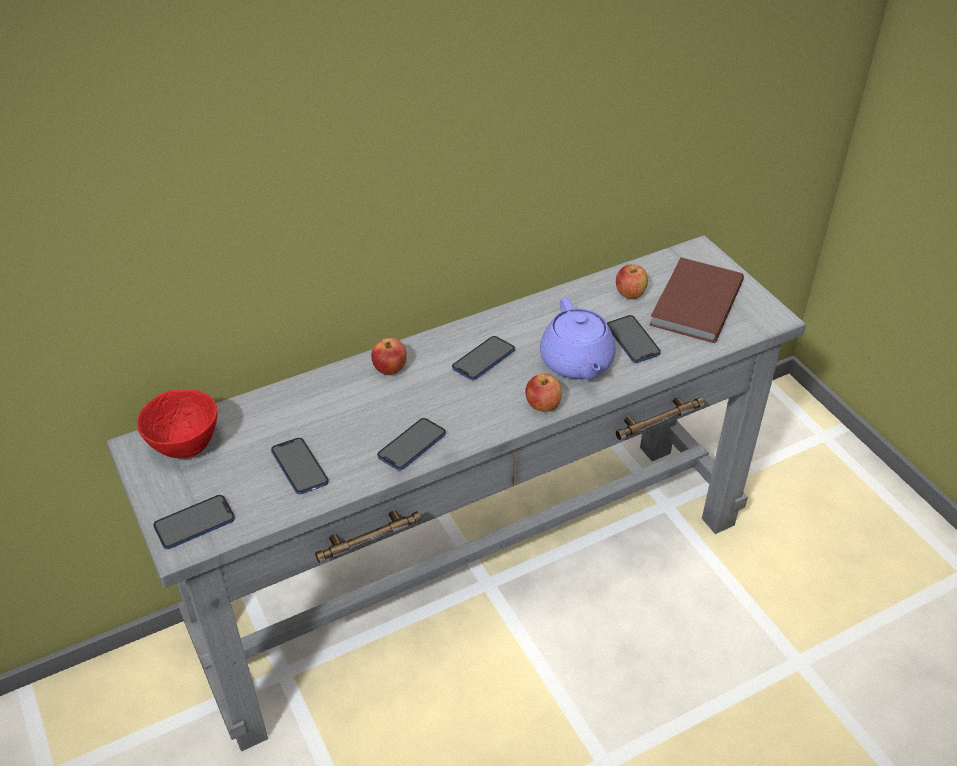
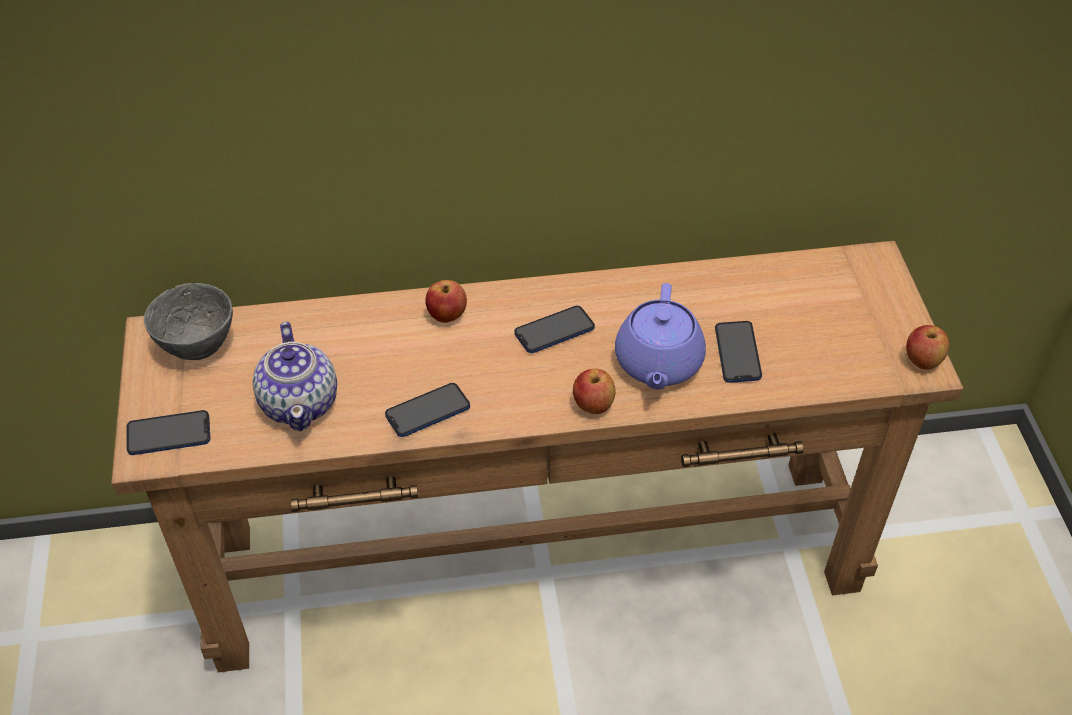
camera: 20 degrees right, 5 degrees up
(186, 447) = (198, 348): red bowl -> grey bowl
(299, 467) = (300, 402): phone -> teapot
(476, 577) = (535, 561): grey console table -> brown console table
(630, 294) = (763, 294): apple -> apple (922, 361)
(693, 303) = (834, 326): brown book -> none

